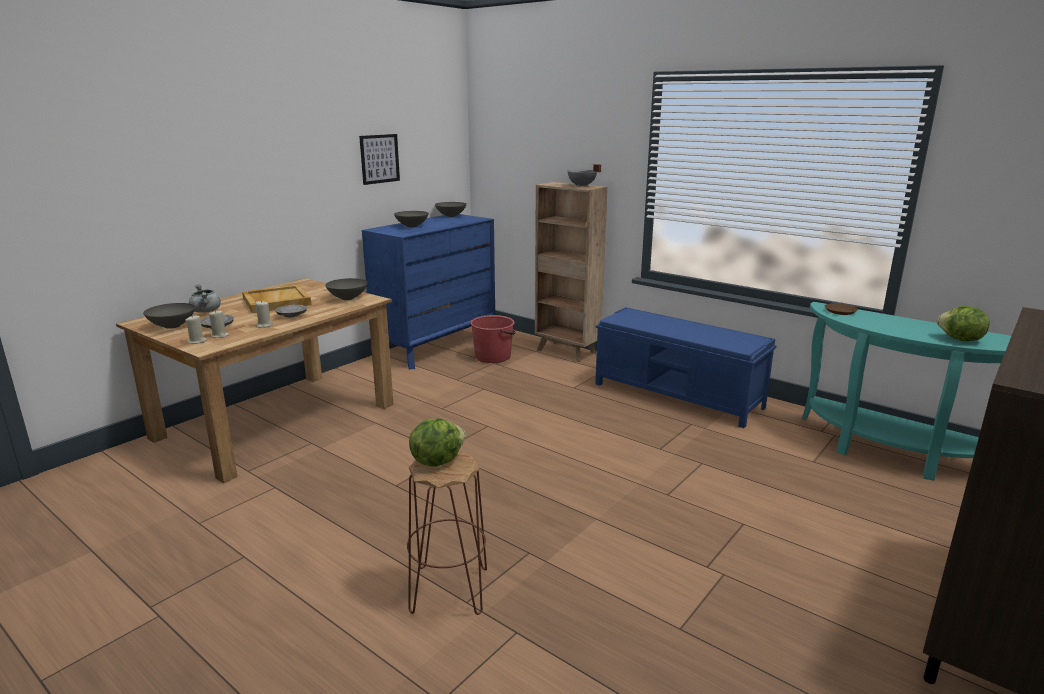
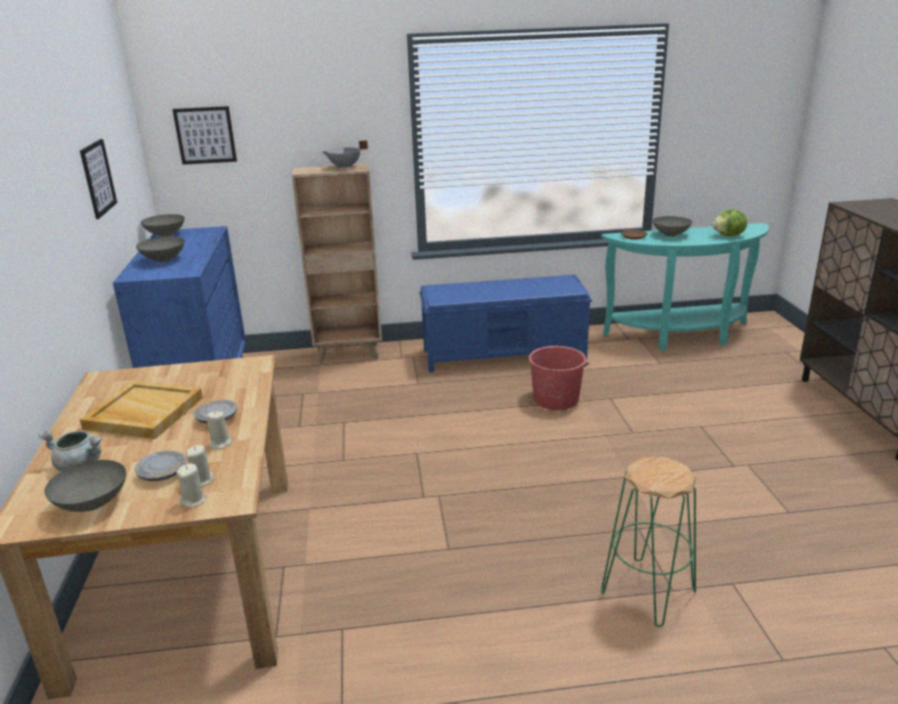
camera: 45 degrees left, 5 degrees up
(348, 298) = (224, 373): grey bowl -> grey bowl (671, 235)
(436, 460) = (650, 473): lettuce -> none
(448, 590) = (647, 592): brown stool -> green stool
(493, 356) = (289, 387): red bucket -> red bucket (556, 399)
(504, 148) = (205, 135): none -> picture

